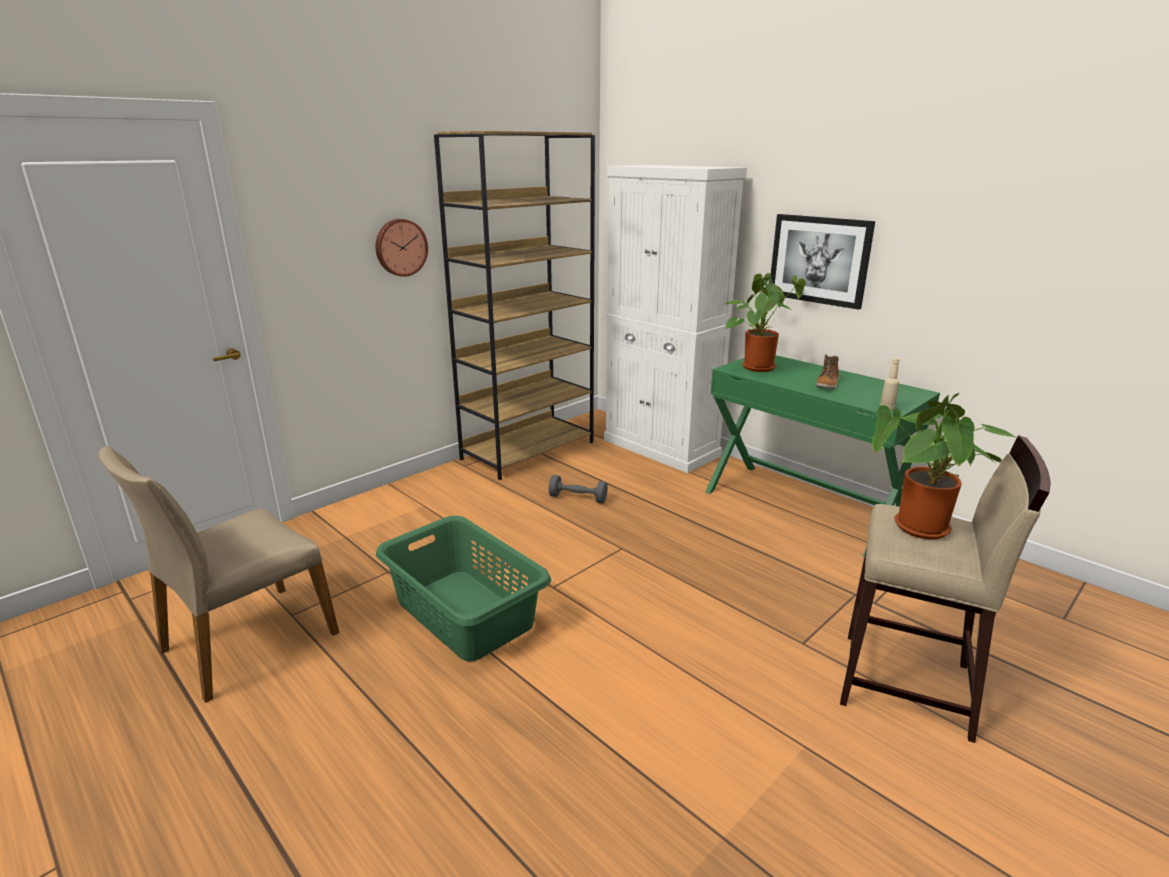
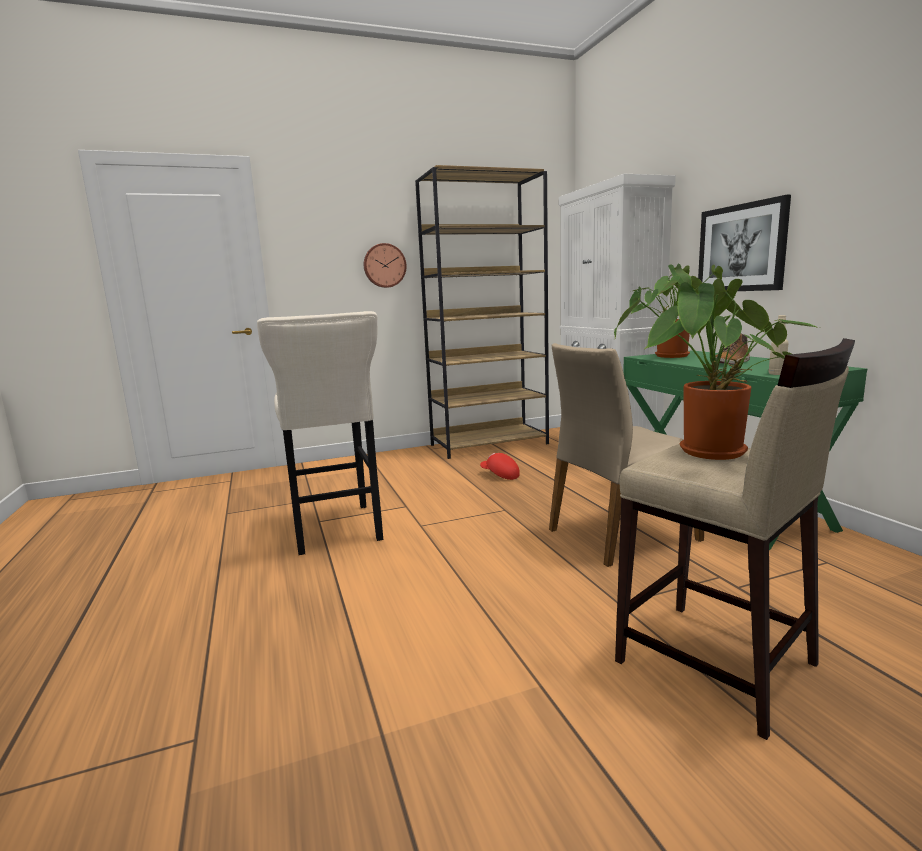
camera: 25 degrees right, 10 degrees down
(247, 641) = (186, 522): beige chair -> beige chair (620, 534)
(464, 614) = (336, 531): green laundry basket -> beige stool
(578, 498) = (499, 475): grey dumbbell -> red cap

